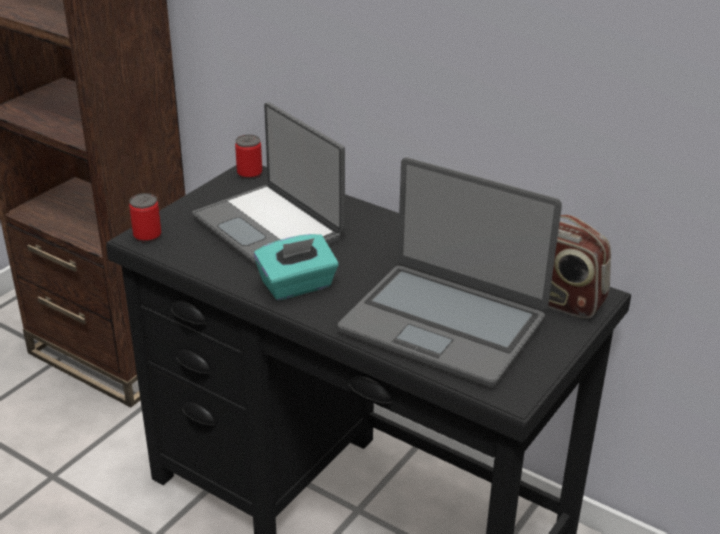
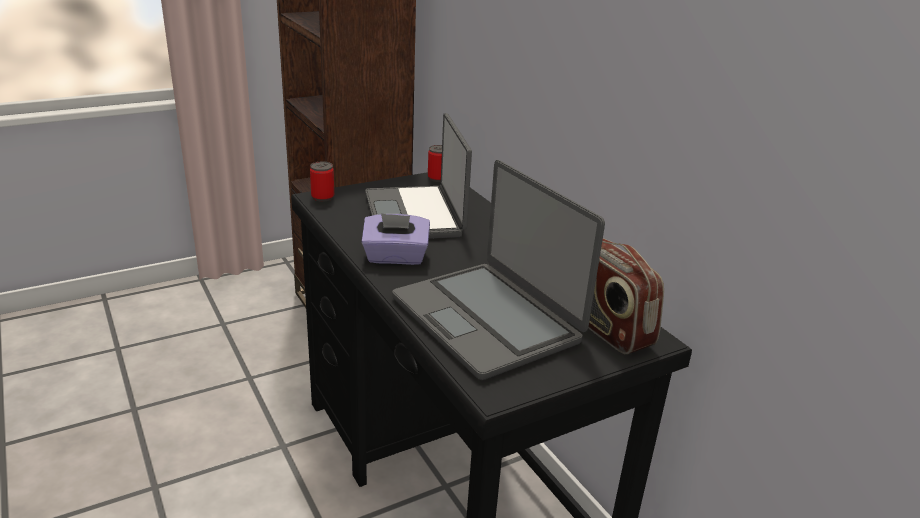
camera: 25 degrees right, 5 degrees down
(297, 286) = (395, 257): turquoise tissue box -> purple tissue box

